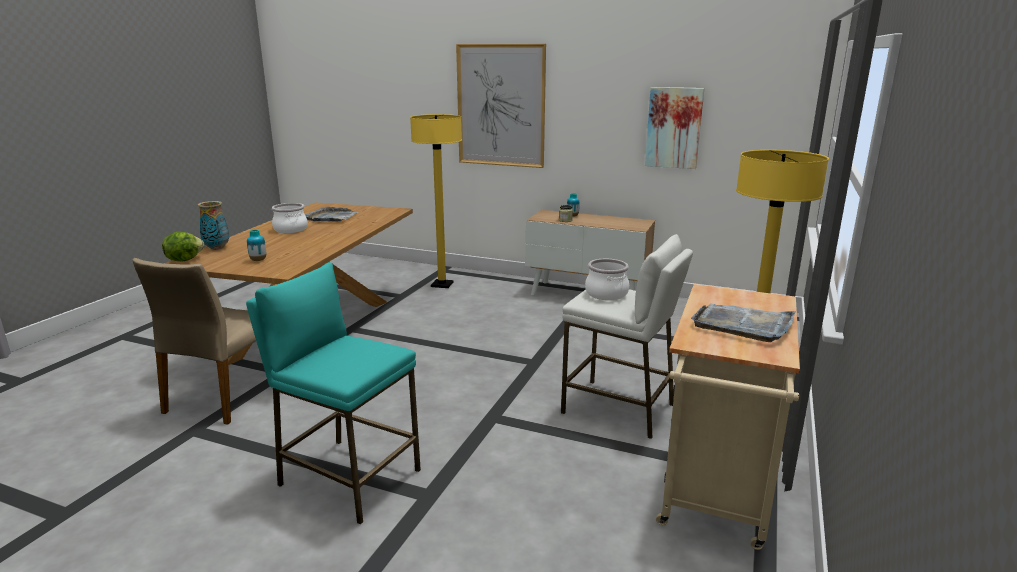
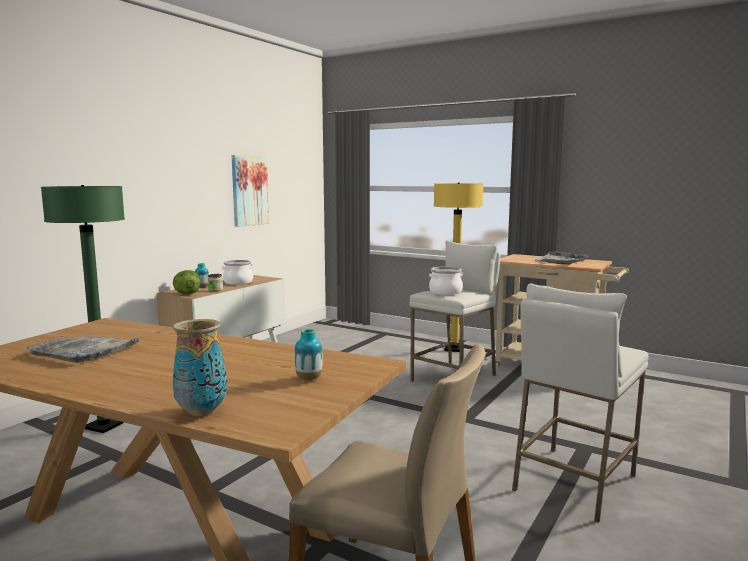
camera: 80 degrees left, 10 degrees down
(184, 260) = (262, 430): lettuce -> lettuce (187, 293)
(291, 229) = (133, 370): cooking pot -> cooking pot (238, 282)
(348, 478) = (573, 483): turquoise stool -> white stool
(442, 285) = (104, 426): yellow floor lamp -> green floor lamp
(501, 106) = (92, 176): picture -> none

